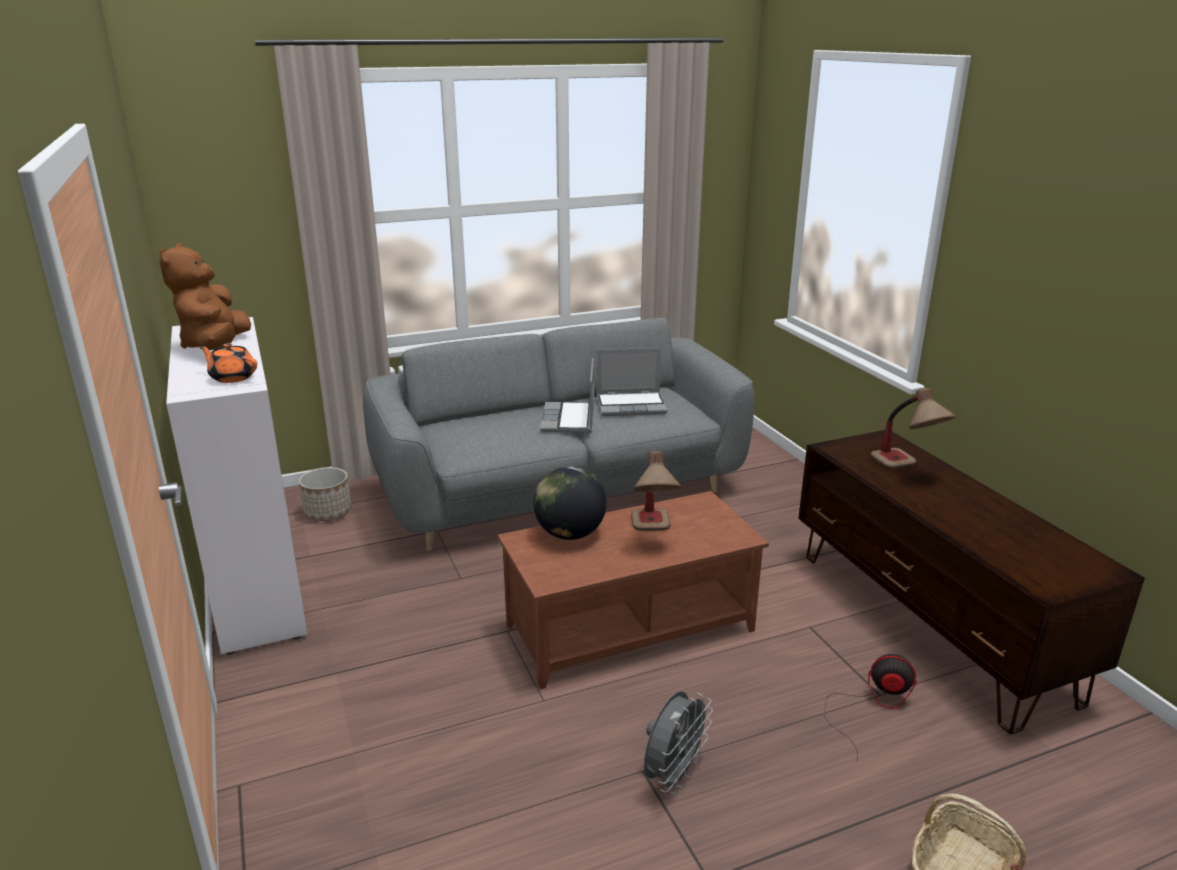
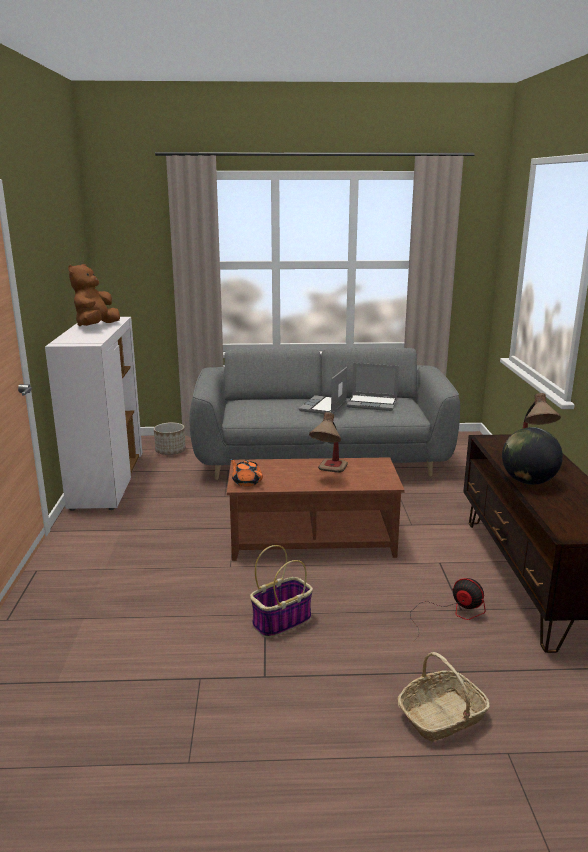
camera: 20 degrees right, 5 degrees down
(232, 377) = (89, 339): orange teapot -> orange teapot (246, 482)
(570, 534) = (275, 465): globe -> globe (528, 482)
(673, 776) = (282, 621): grey fan -> basket

